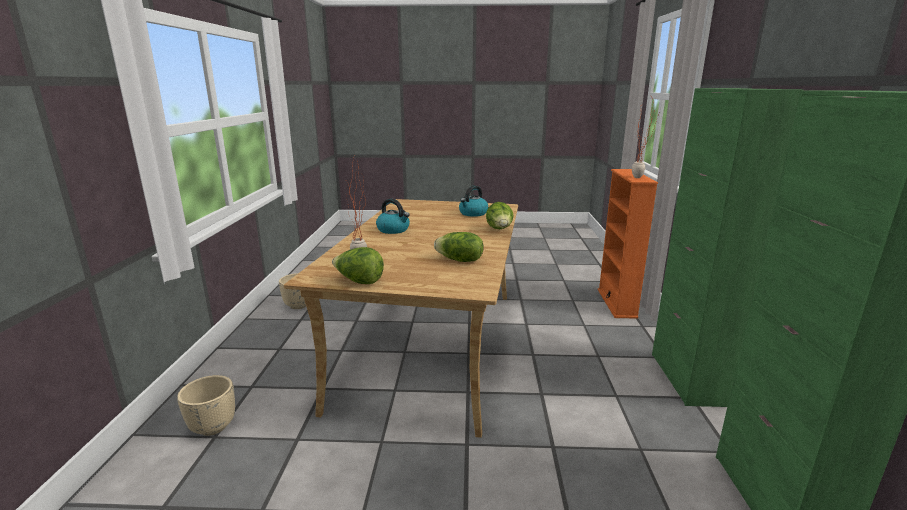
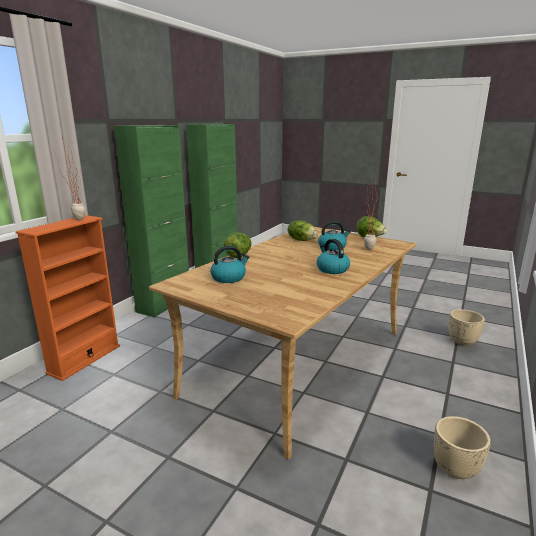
camera: 155 degrees left, 0 degrees up
(409, 255) = (332, 247): none -> kettle

